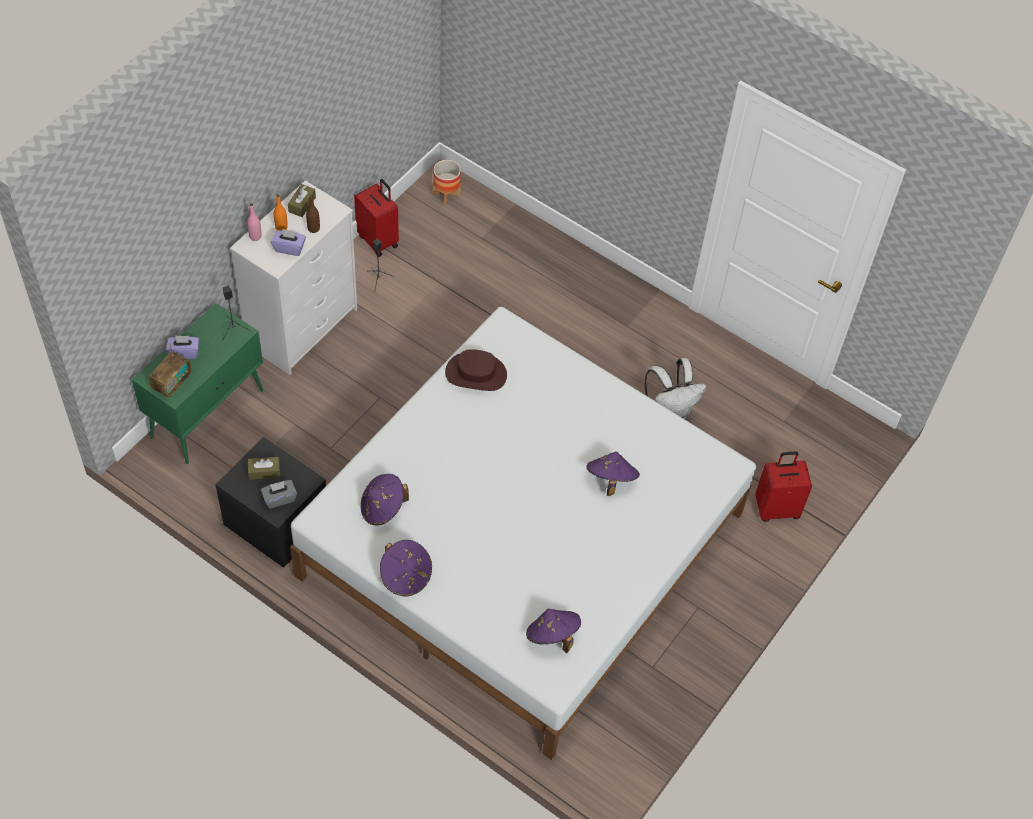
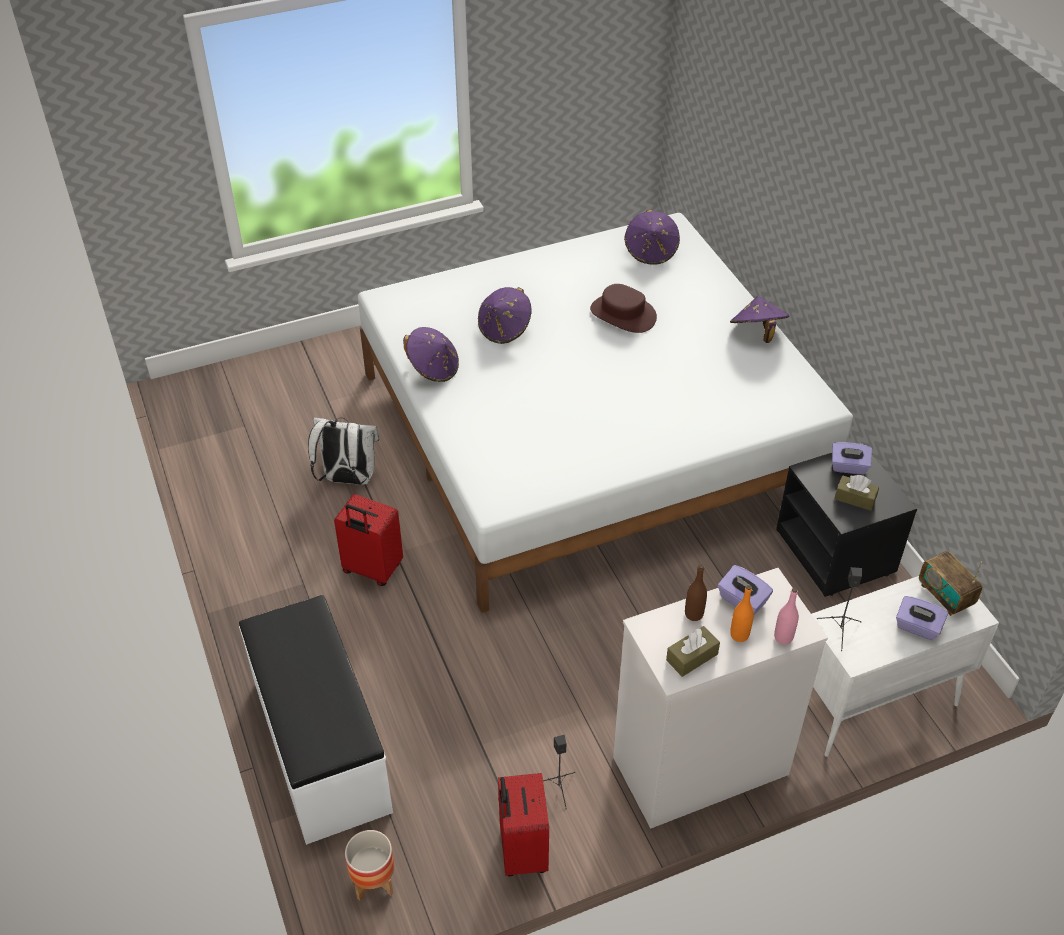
camera: 145 degrees left, 10 degrees down
(172, 383) = (945, 596): radio -> radio turned 90 degrees counterclockwise
(208, 413) = (872, 705): green cabinet -> white cabinet
(279, 498) = (848, 467): grey tissue box -> purple tissue box
(383, 508) = (749, 390): purple hat -> purple hat (433, 368)
(476, 373) = (566, 469): brown hat -> brown hat (622, 314)
(530, 241) = (319, 746): none -> white bench
(776, 508) = (330, 365): red suitcase -> red suitcase (371, 570)

